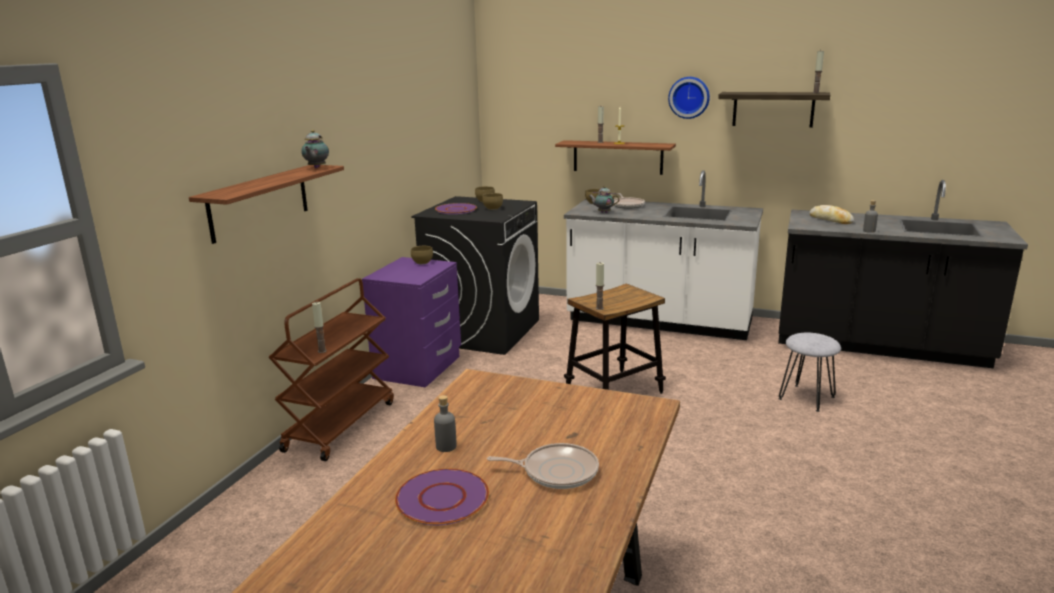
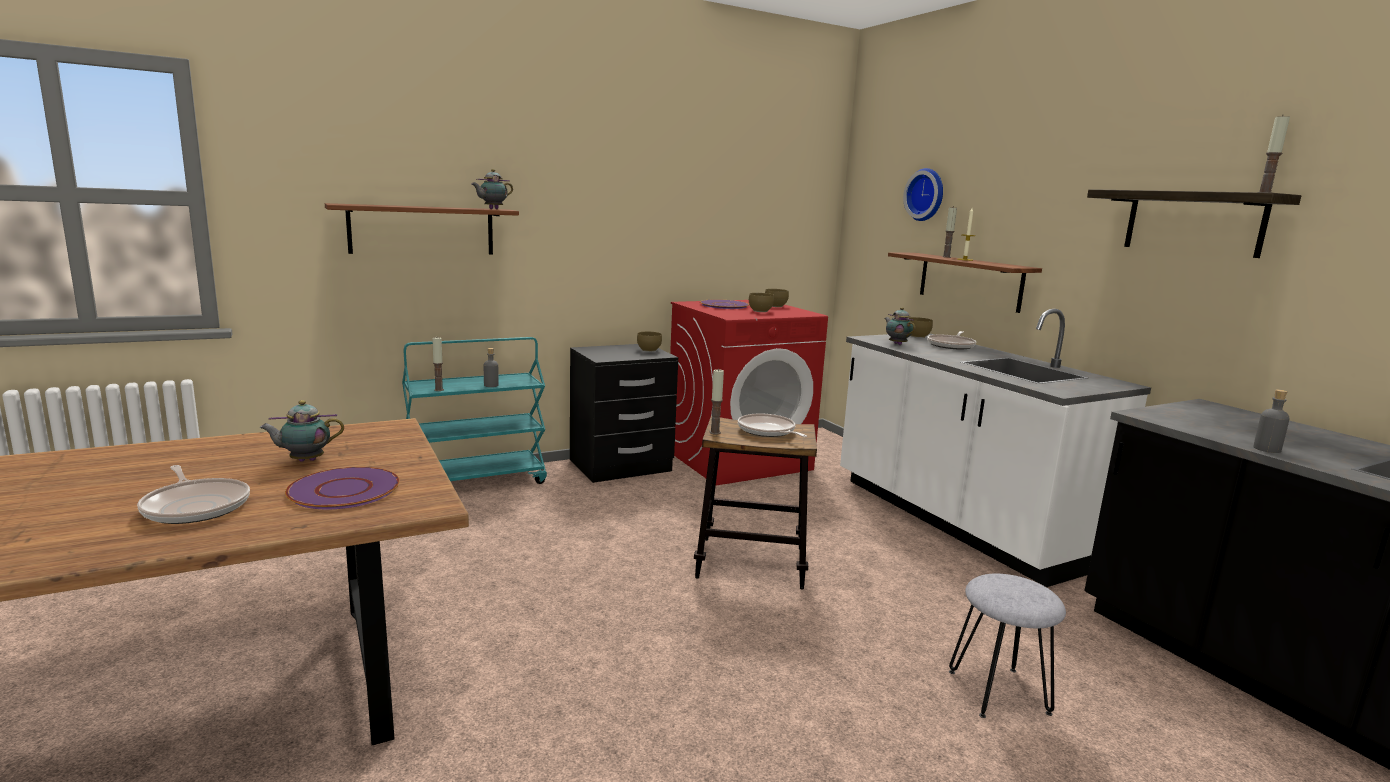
camera: 40 degrees right, 5 degrees down
(340, 425) = (476, 482): brown cart -> turquoise cart
(419, 368) = (621, 466): purple nightstand -> black nightstand
(442, 498) = (96, 481): purple plate -> purple plate (344, 490)
(446, 446) = (218, 454): grey bottle -> grey bottle (491, 385)
(483, 331) = (738, 459): black washing machine -> red washing machine
(510, 421) = (304, 461): none -> teapot
(618, 297) = (768, 431): none -> frying pan
(689, 97) = (1069, 199): wall clock -> wall clock (926, 195)
(830, 220) = (1233, 422): bread -> none

